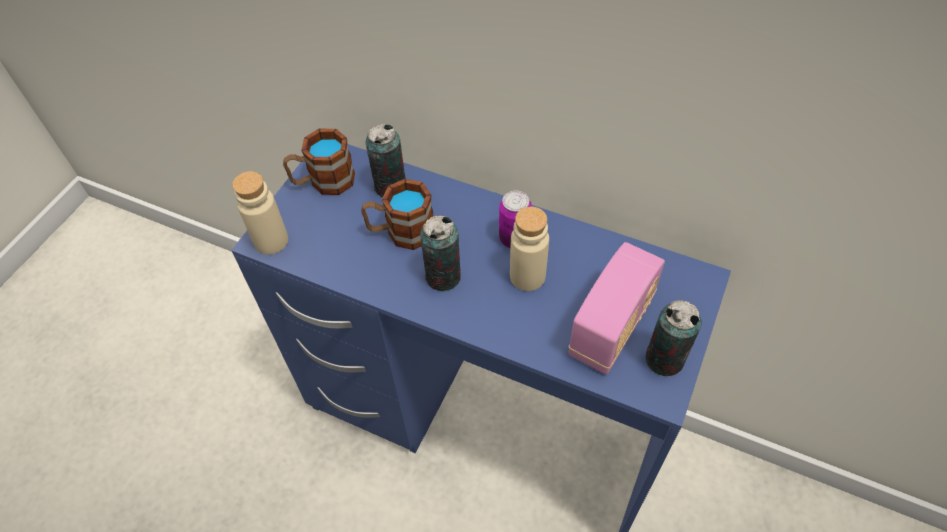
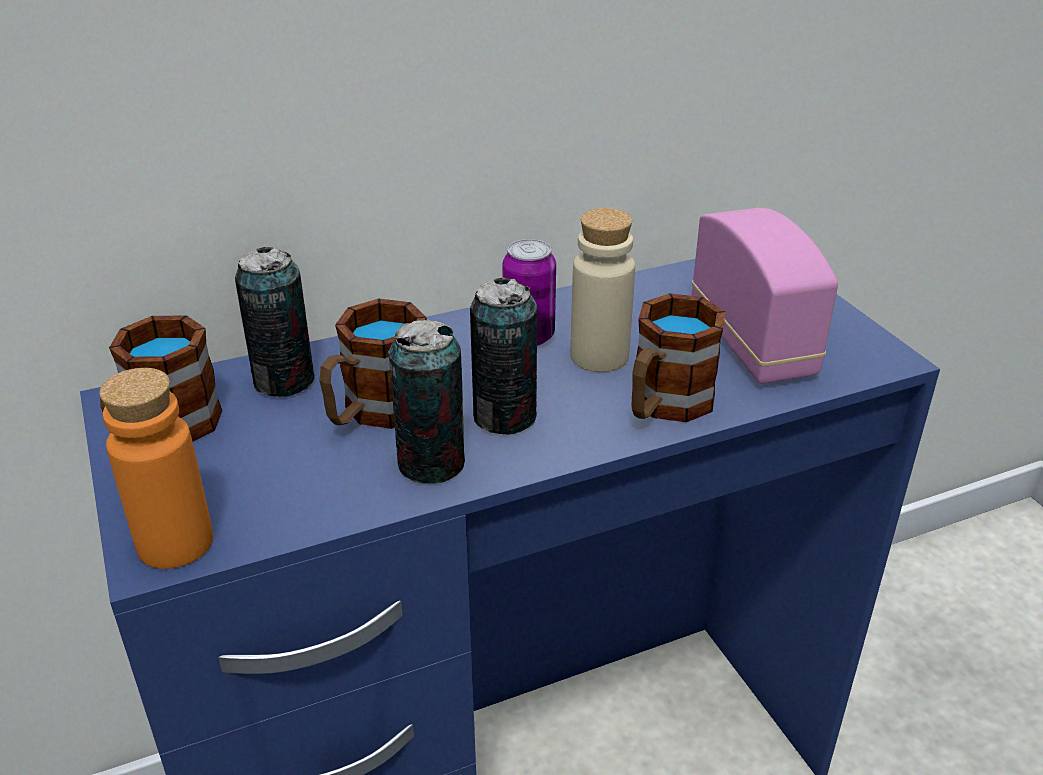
camera: 50 degrees left, 20 degrees down
(271, 241) = (175, 543): beige bottle -> orange bottle
(513, 328) = (664, 406): none -> mug
(664, 359) = (837, 333): can -> can (431, 464)

